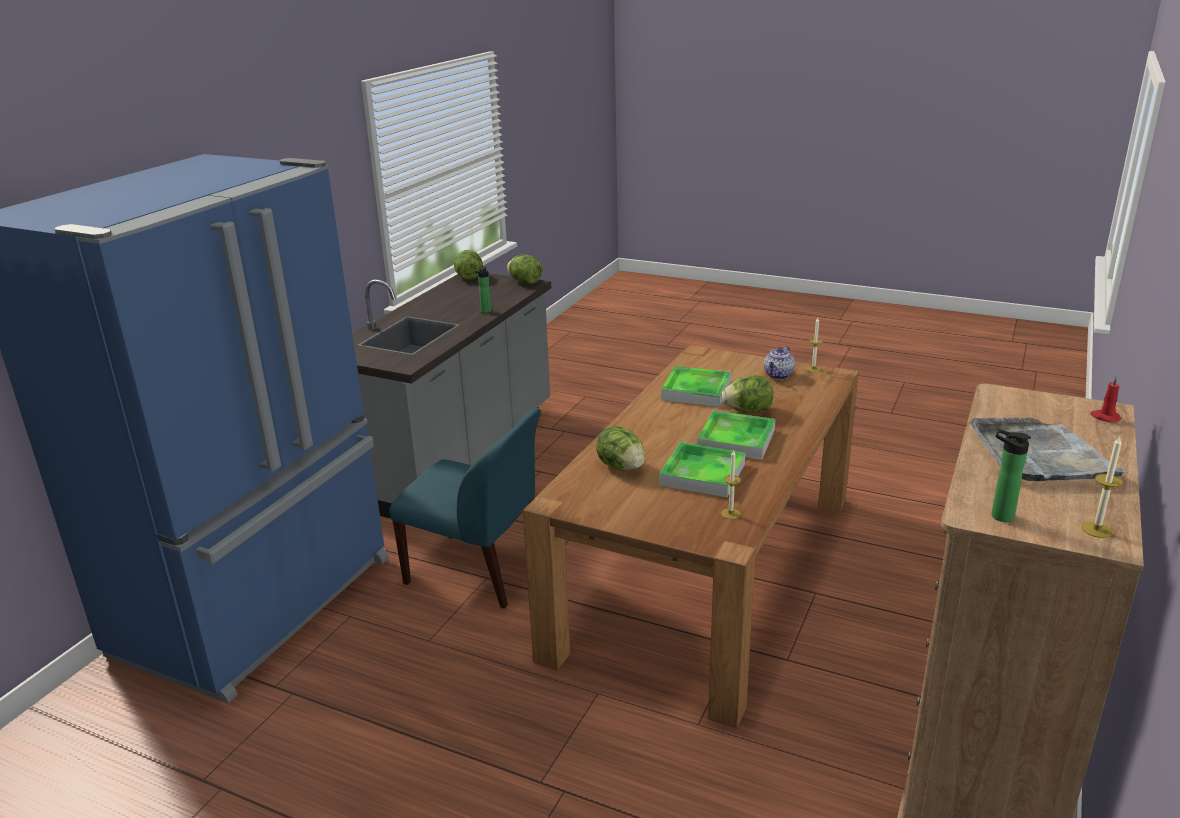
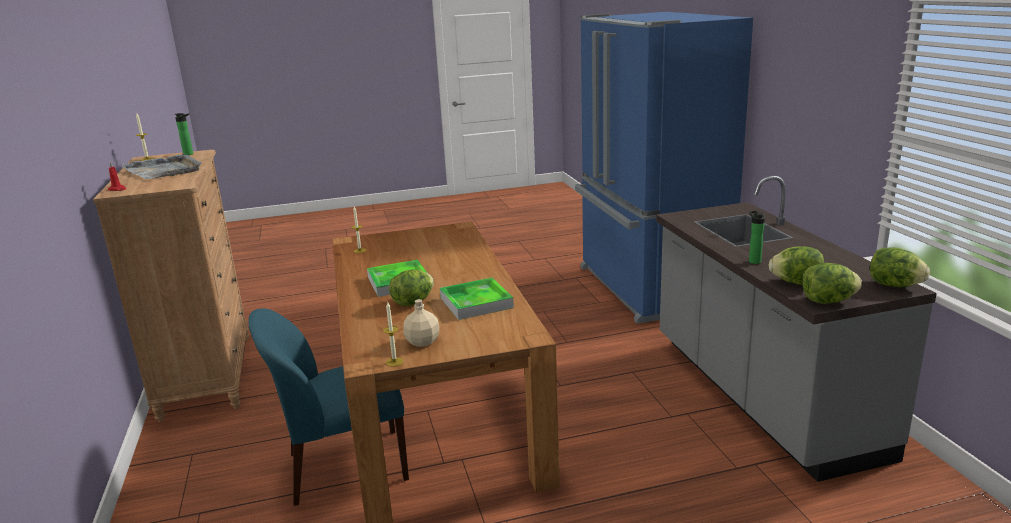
camera: 140 degrees right, 5 degrees down
(479, 571) = (577, 342): blue chair -> blue chair (344, 467)
(621, 467) = (452, 248): lettuce -> lettuce (796, 283)
(702, 474) = (397, 259): tray -> none
(778, 375) = (422, 341): teapot -> beige bottle

